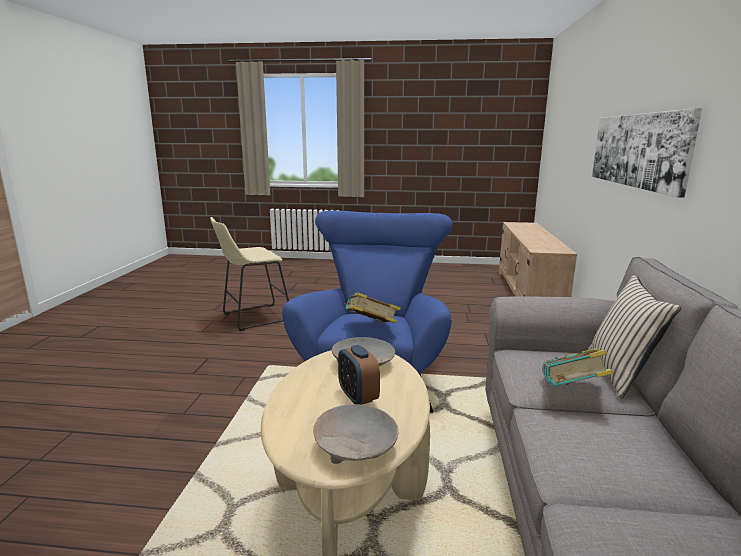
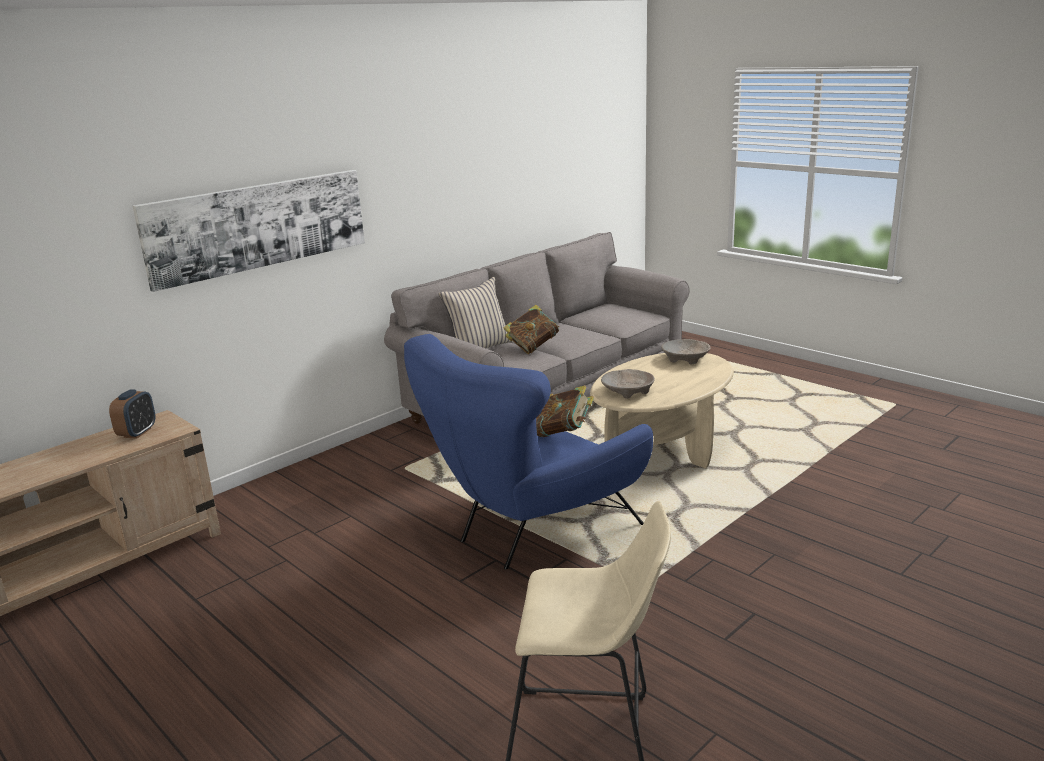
camera: 140 degrees left, 5 degrees up
(358, 397) = (657, 375): alarm clock -> alarm clock (137, 433)

